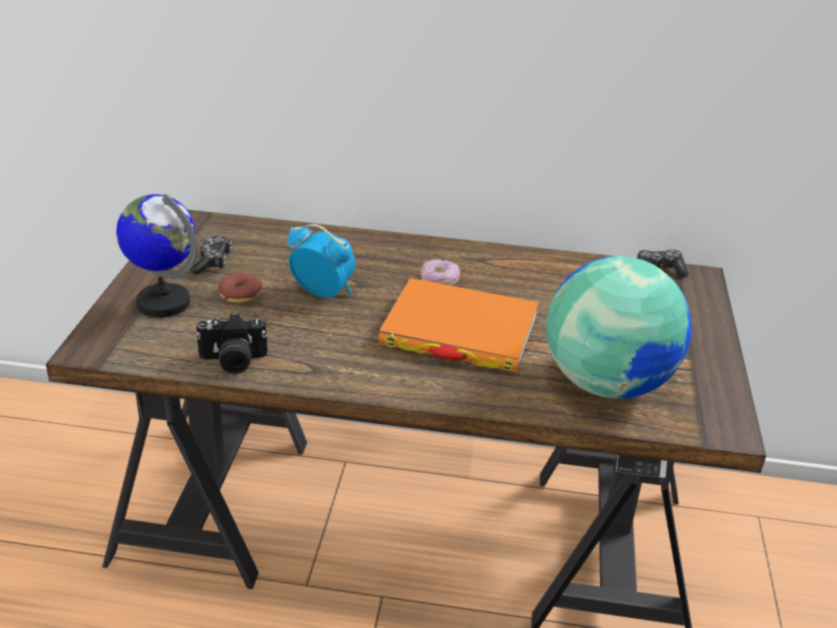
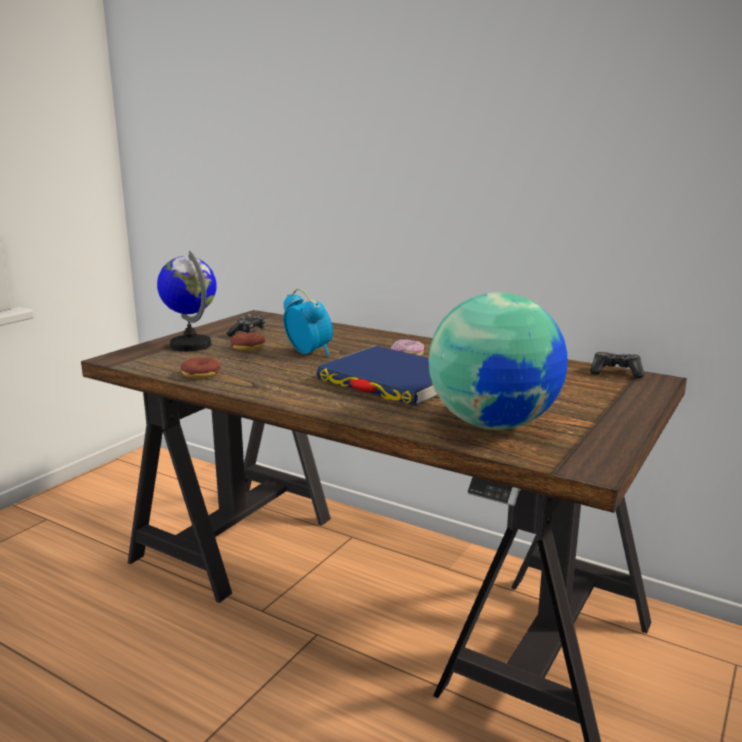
camera: 25 degrees right, 15 degrees down
(232, 361) = (200, 374): camera -> donut
(459, 332) = (392, 382): orange book -> blue book

